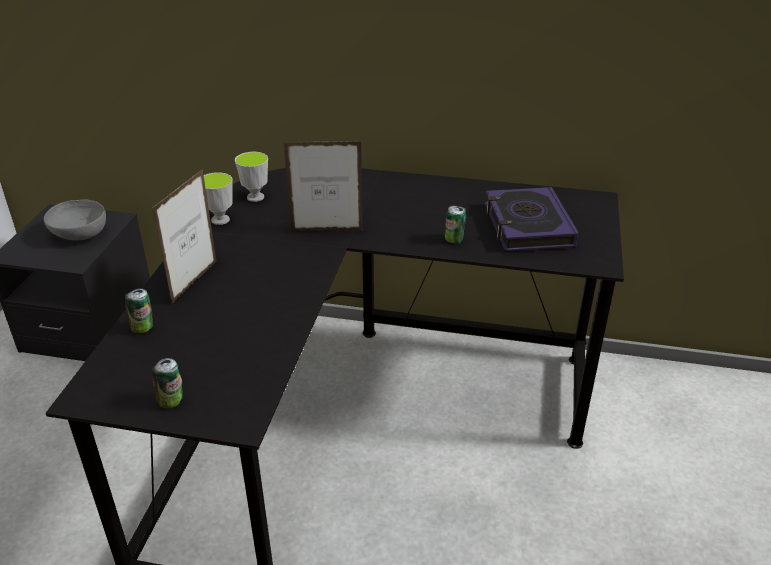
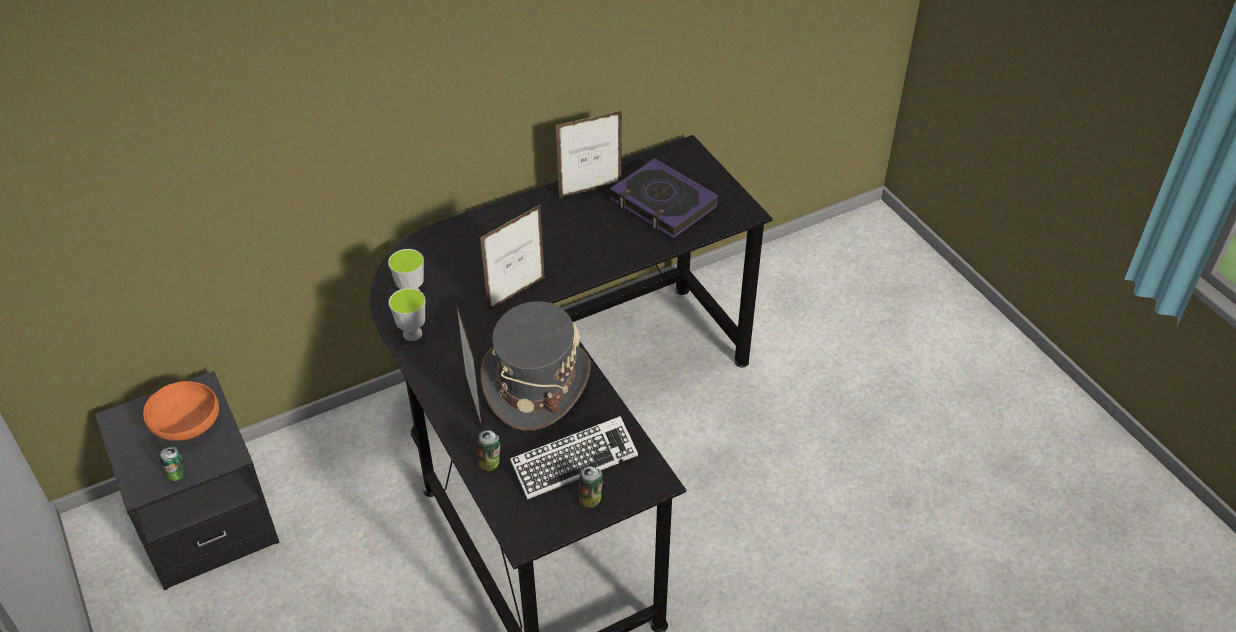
camera: 40 degrees left, 10 degrees up
(79, 234) = (186, 426): grey bowl -> orange bowl
(201, 365) = (574, 462): none -> keyboard
(255, 294) = (536, 383): none -> grey hat
(454, 240) = (624, 248): can -> can (177, 475)
(477, 193) = (590, 190): none -> picture frame

